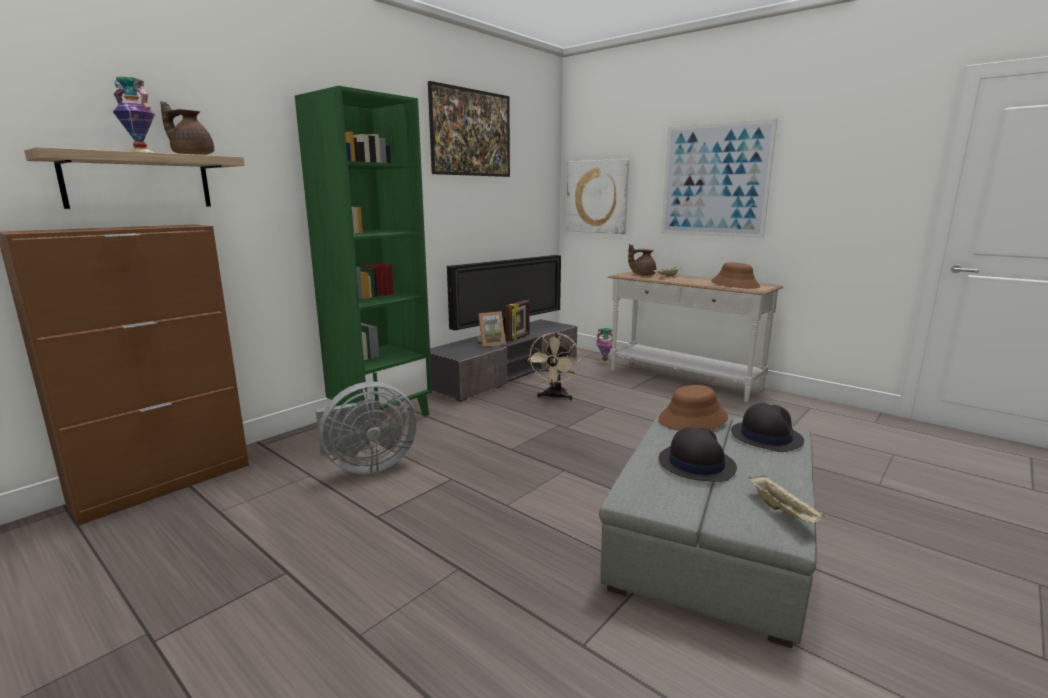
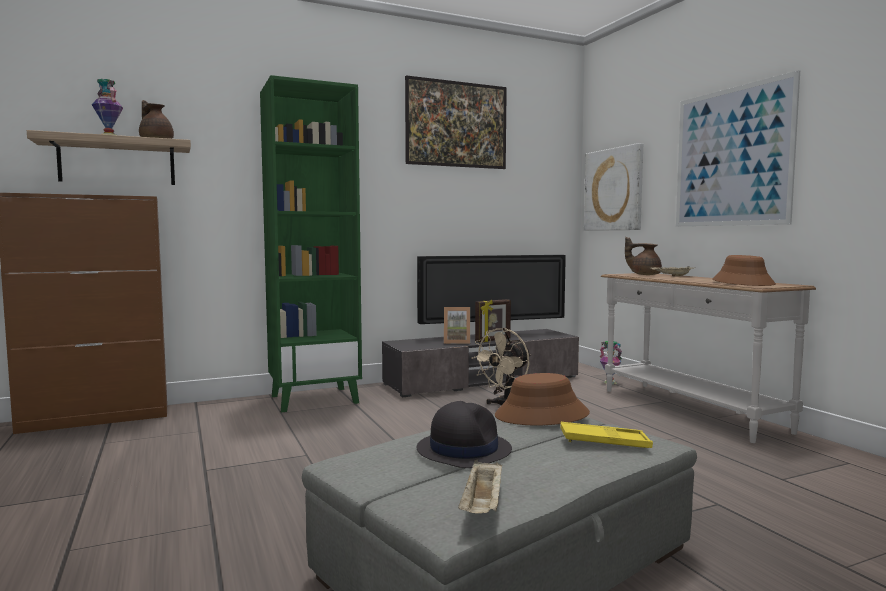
camera: 25 degrees right, 10 degrees down
(366, 466) = (250, 432): grey fan -> none
(766, 436) = (604, 442): black hat -> yellow tray

